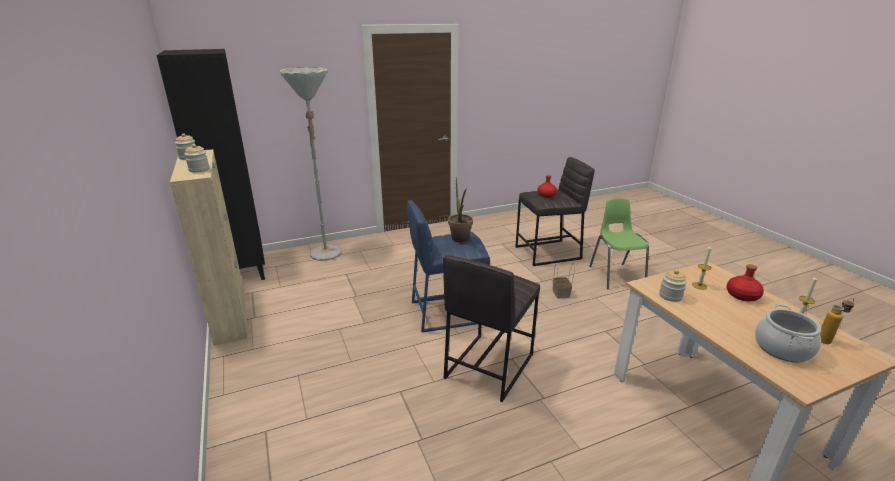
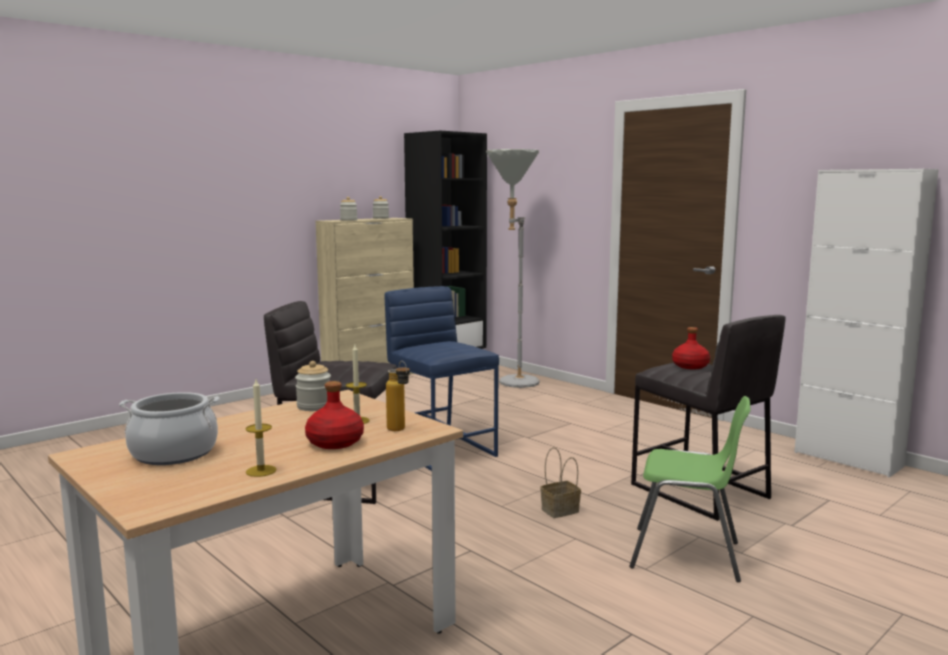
camera: 70 degrees right, 15 degrees down
(460, 240) = (450, 347): potted plant -> none
(524, 212) = (848, 459): none -> white cabinet
(616, 276) = (686, 555): green chair -> green chair turned 45 degrees clockwise
(828, 340) = (197, 483): bottle -> bottle (399, 431)

